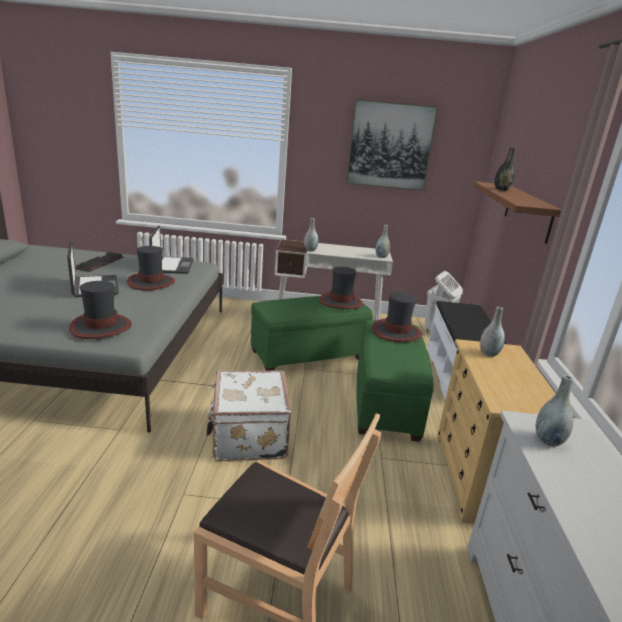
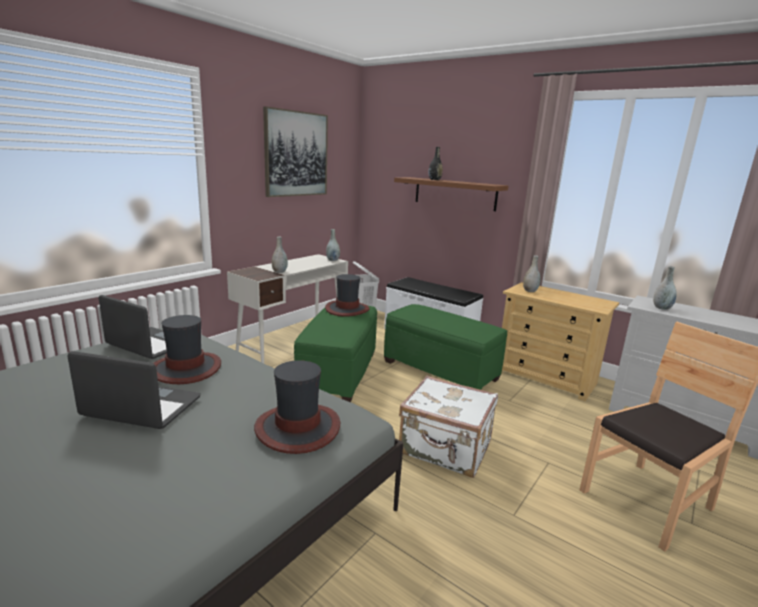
camera: 55 degrees left, 5 degrees down
(100, 263) = (37, 386): keyboard -> none
(396, 332) = (423, 311): hat -> none

